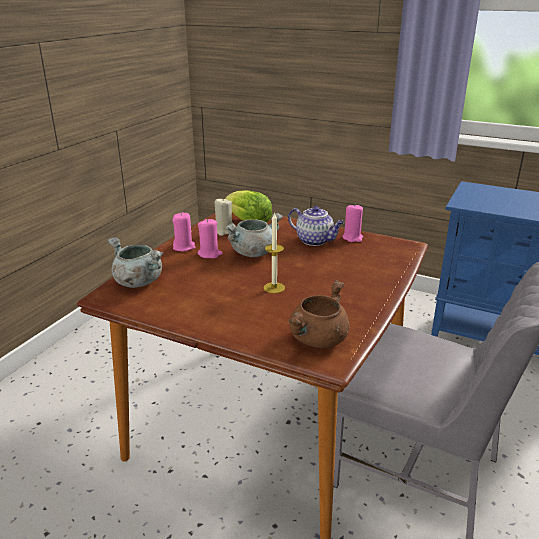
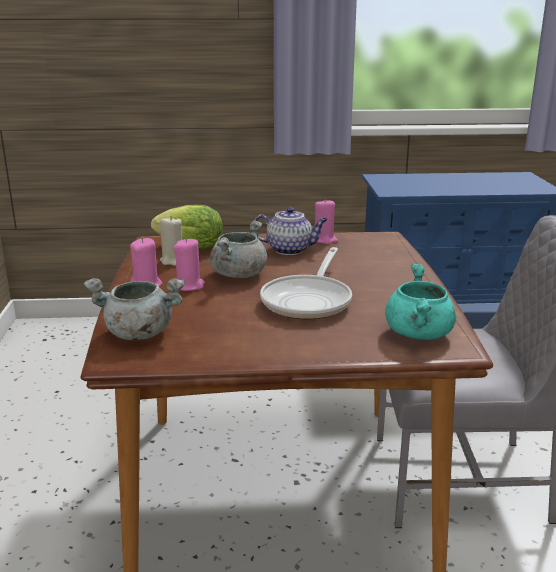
camera: 30 degrees left, 5 degrees down
(274, 288) = (309, 300): candle -> frying pan
(318, 340) = (419, 334): brown cooking pot -> turquoise cooking pot

